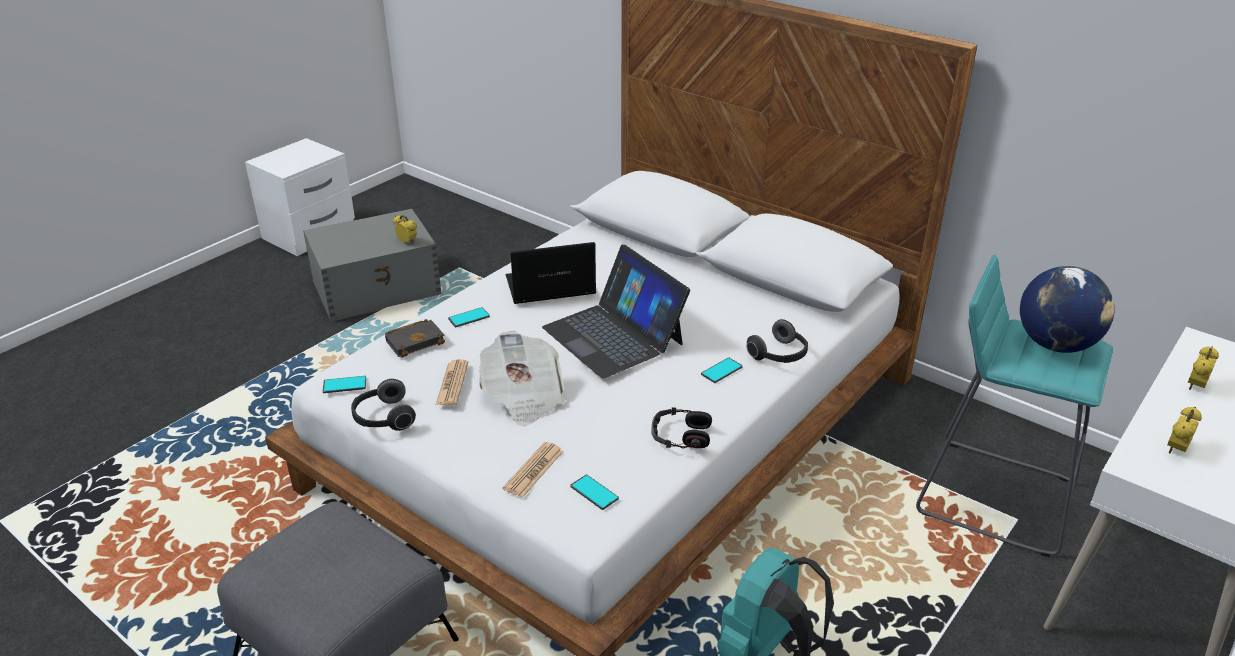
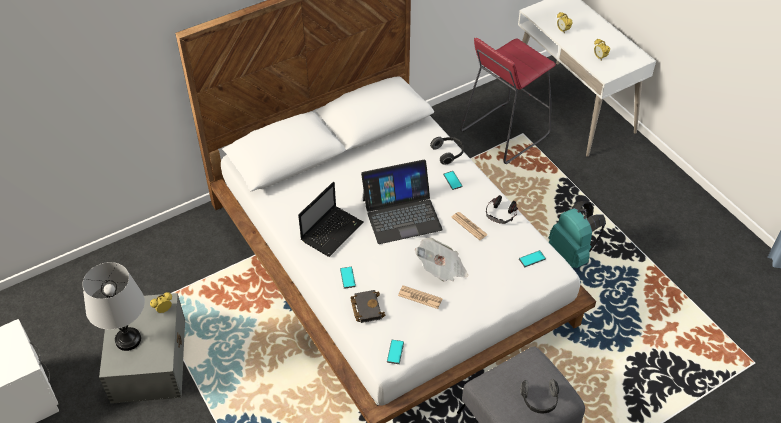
camera: 70 degrees left, 15 degrees up
(357, 233) = (128, 340): none -> grey table lamp
(383, 418) = (437, 337): headphones -> headphones (539, 401)
(533, 470) = (507, 278): newspaper -> newspaper (469, 226)
(548, 287) = (332, 231): laptop -> laptop turned 150 degrees counterclockwise
(994, 495) = (504, 133): turquoise stool -> red stool
(1056, 344) = (513, 54): globe -> none

